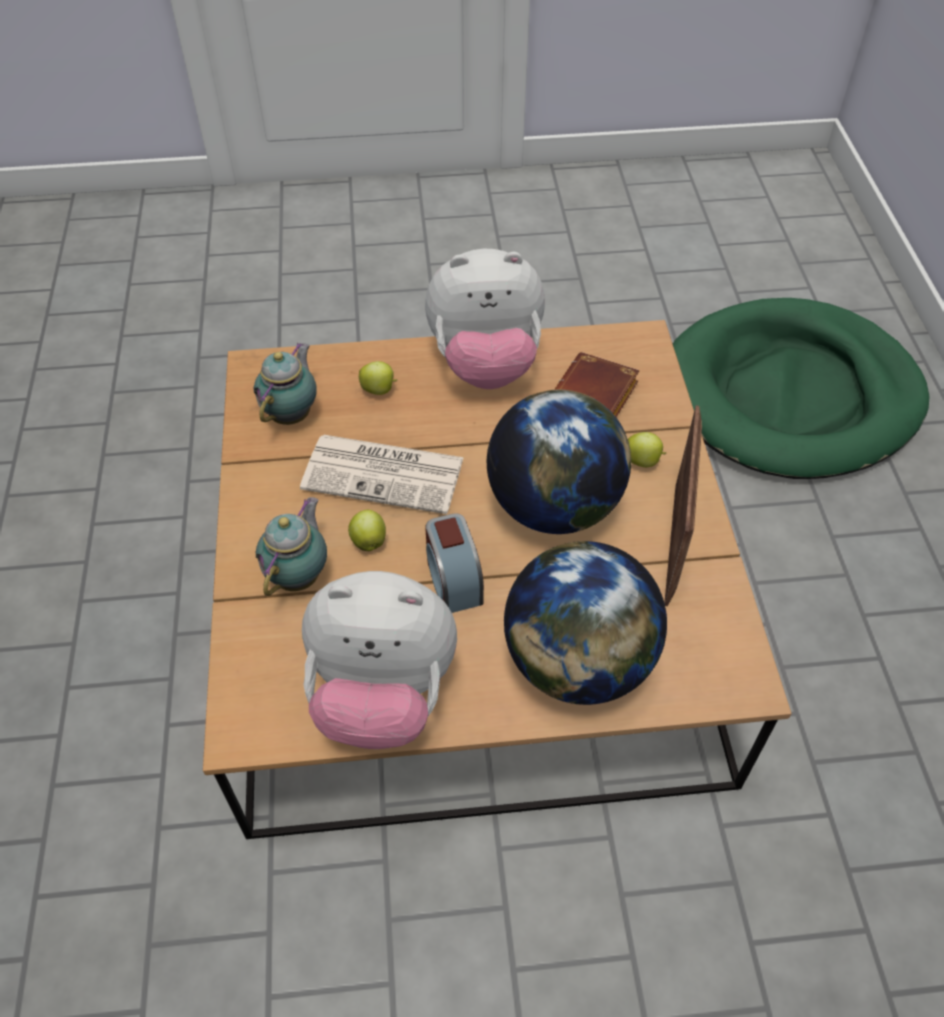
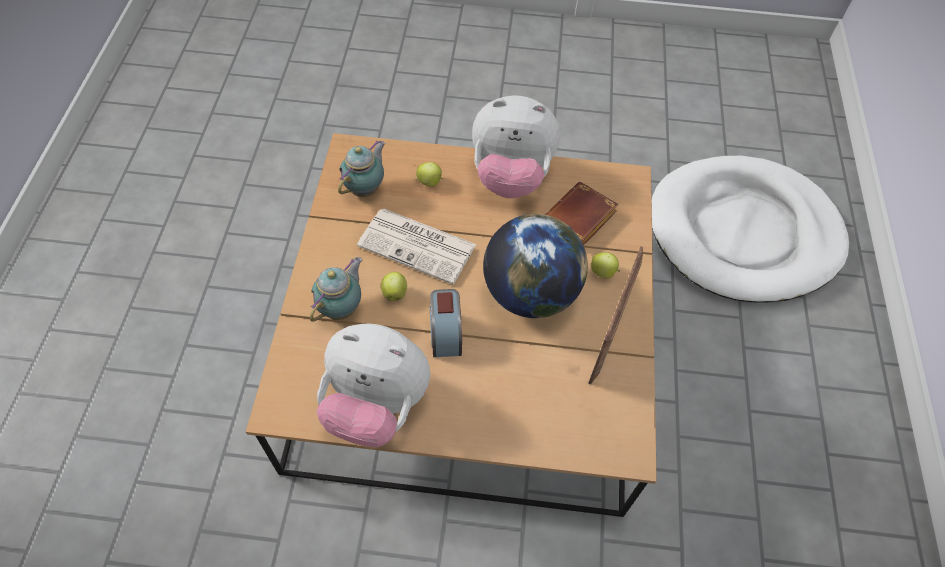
camera: 10 degrees right, 5 degrees up
(578, 662) = (515, 411): globe -> none
(791, 395) = (743, 233): green dog bed -> white dog bed

